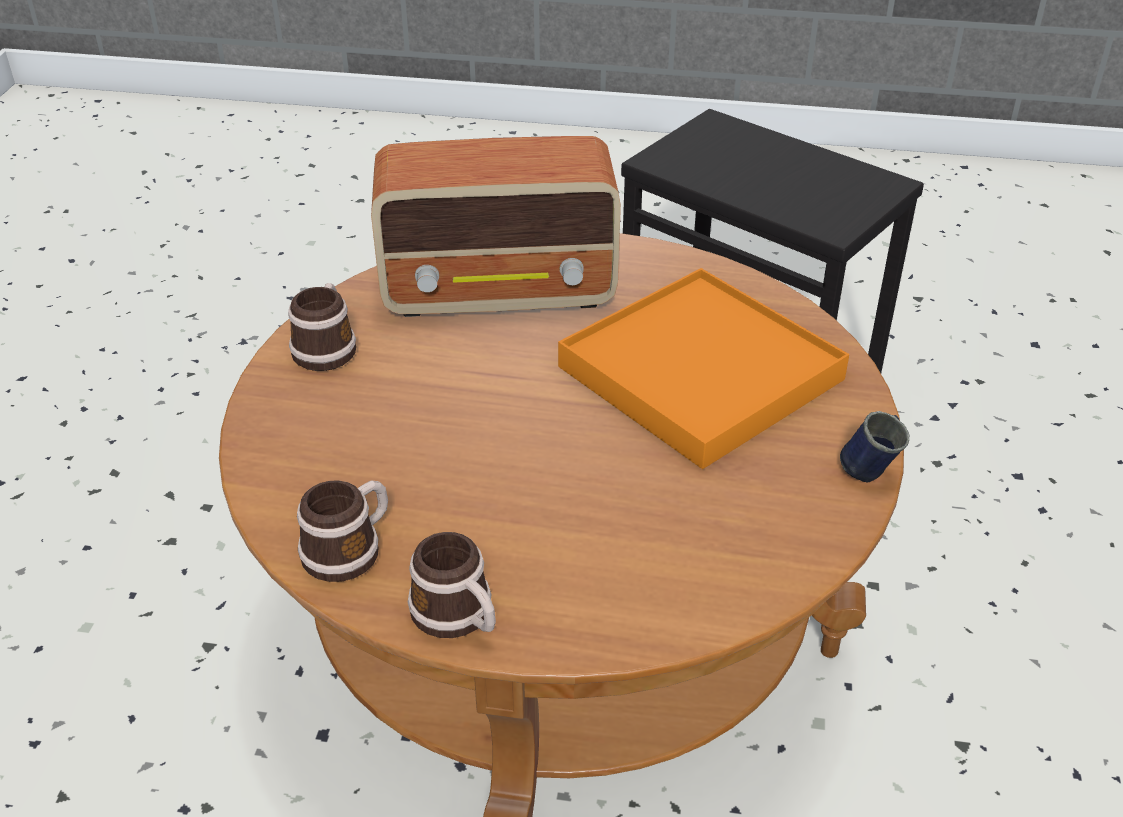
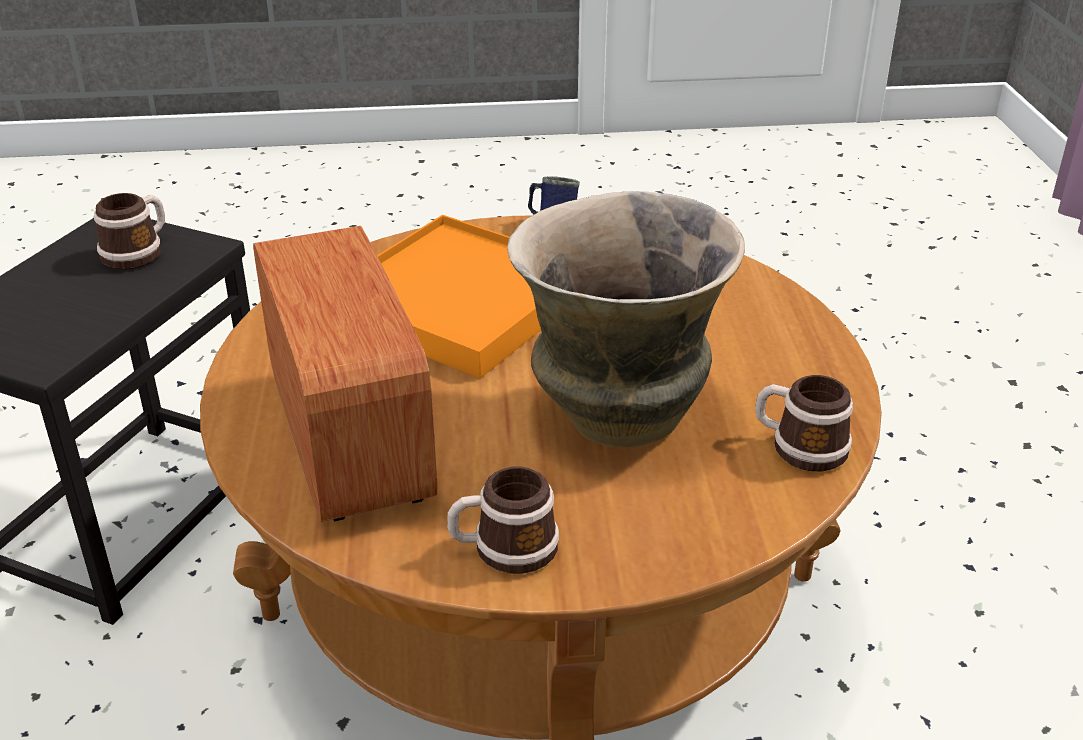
camera: 105 degrees left, 5 degrees down
(452, 436) = (617, 421): none -> vase
(459, 617) = (828, 374): mug -> mug (138, 252)

